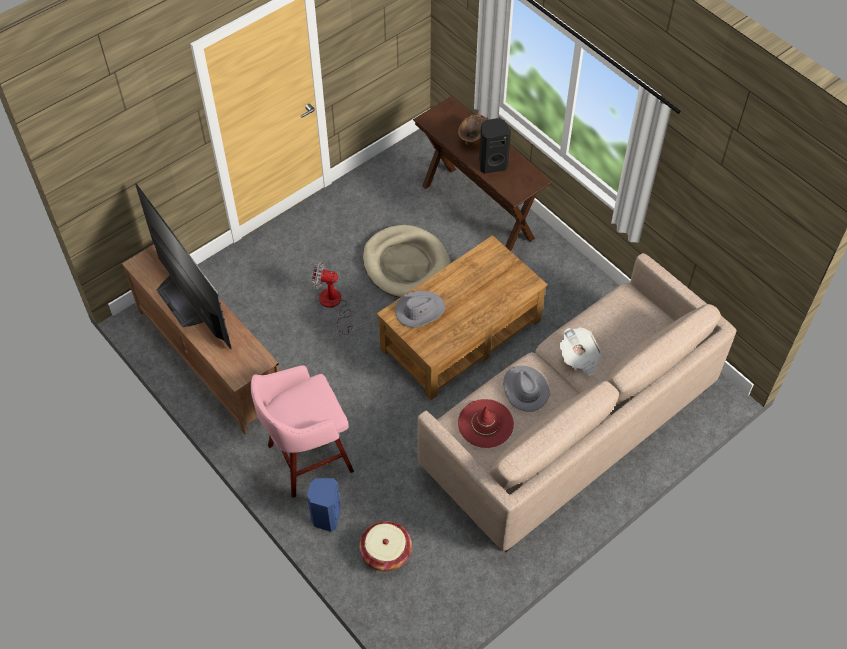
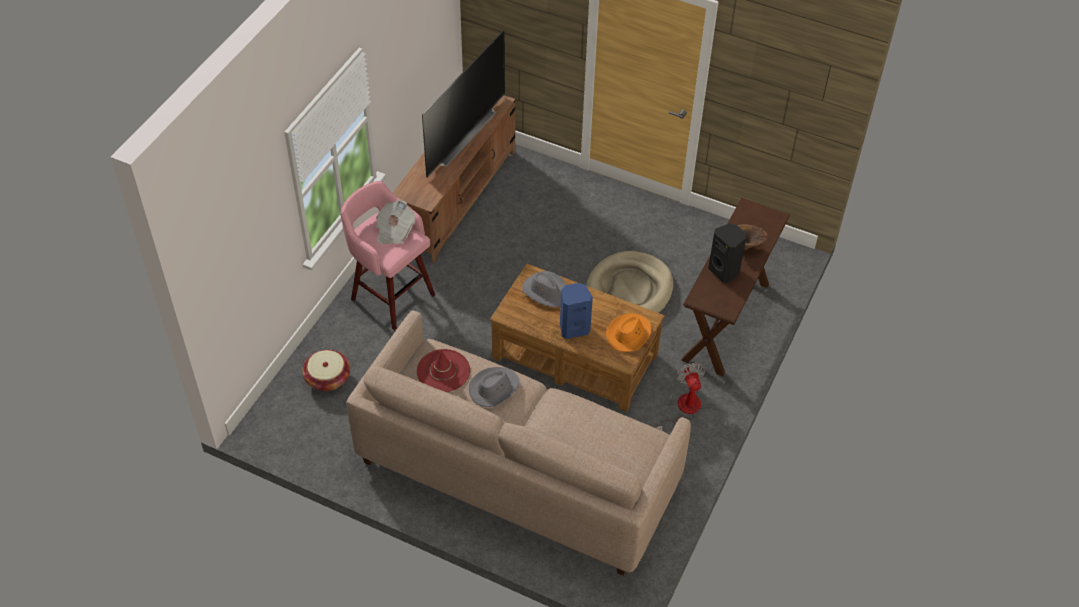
camera: 65 degrees right, 5 degrees down
(325, 516) = (343, 327): blue speaker -> blue speaker (573, 328)
(333, 305) = (554, 256): fan -> fan (683, 410)
(501, 268) = (629, 334): none -> orange hat
(579, 358) = (550, 419): newspaper -> newspaper (394, 231)

